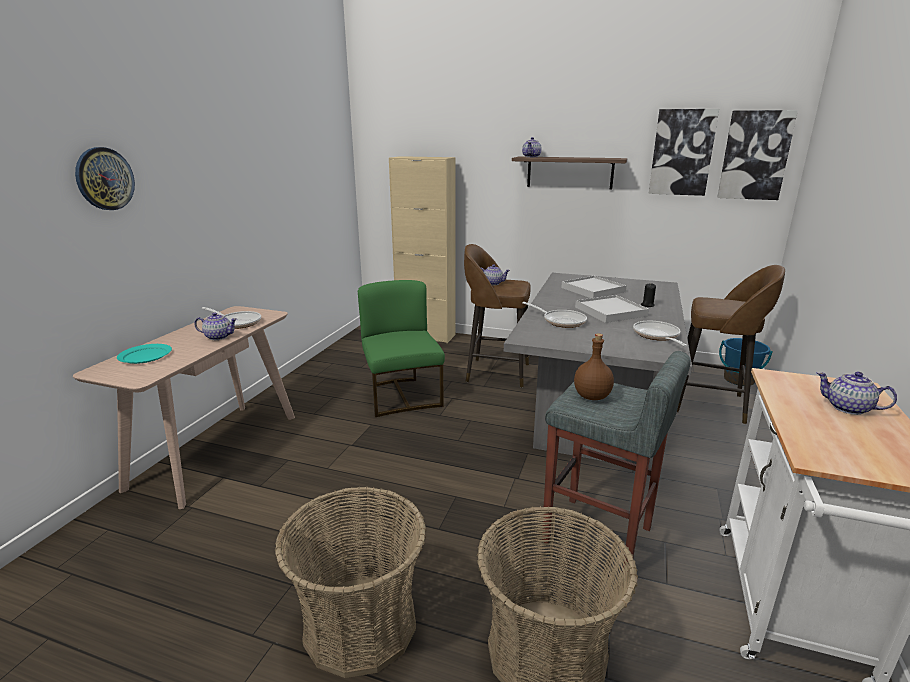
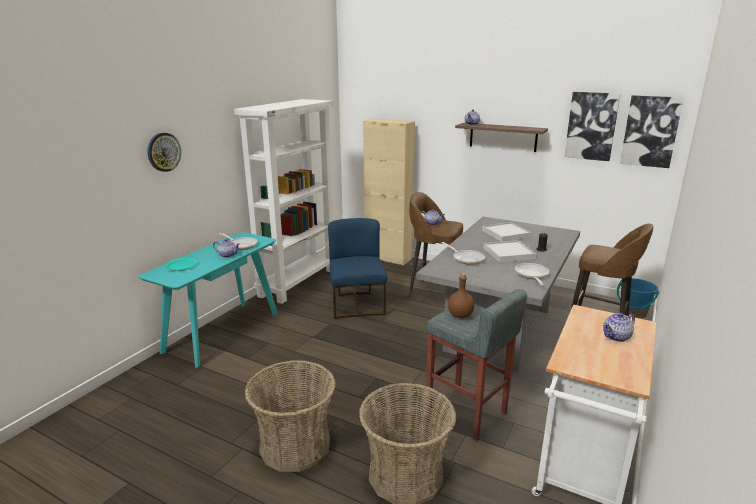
camera: 10 degrees right, 0 degrees up
(216, 450) = (222, 332): beige console table -> turquoise console table
(315, 372) = (298, 282): none -> white bookcase
(402, 396) = (357, 305): green chair -> blue chair
(848, 408) = (617, 337): teapot -> teapot turned 75 degrees counterclockwise

